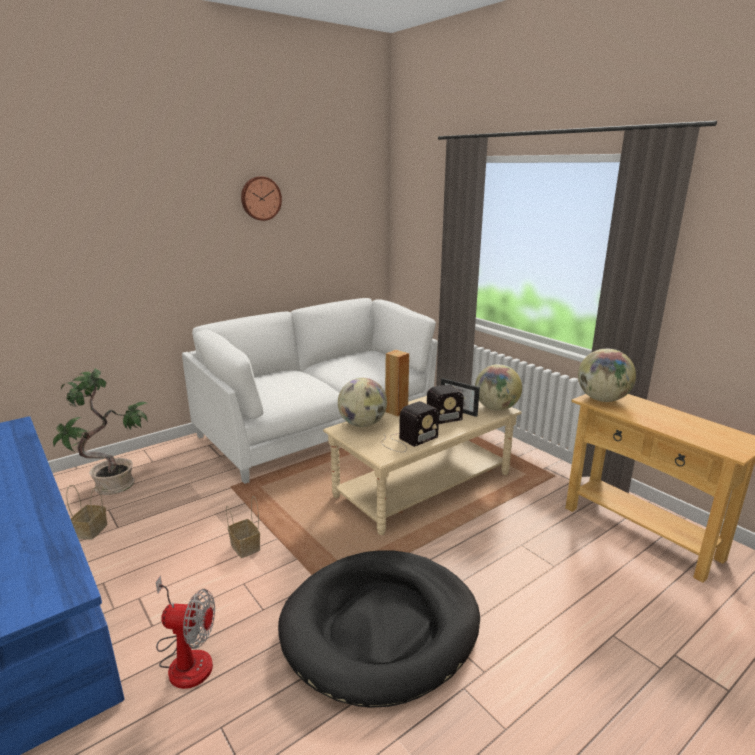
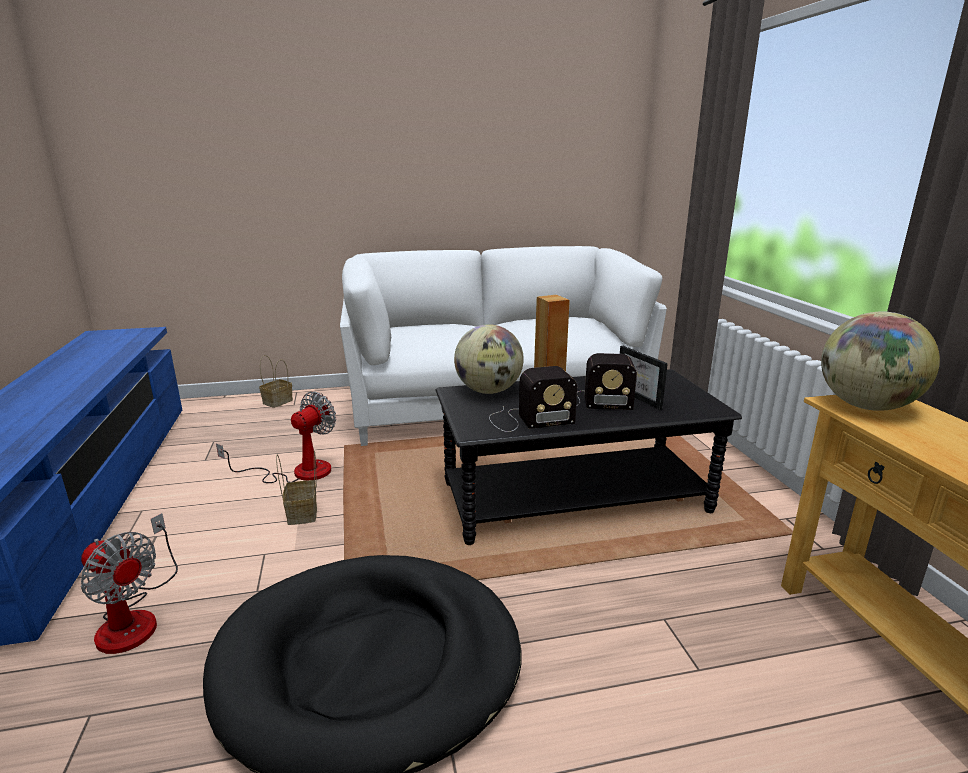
camera: 25 degrees right, 0 degrees up
(91, 531) = (180, 457): basket -> basket (277, 402)
(114, 486) = (239, 420): potted plant -> none
(211, 516) = (298, 472): none -> fan
(260, 198) = (458, 103): wall clock -> none
(424, 485) = (575, 498): beige coffee table -> black coffee table
(496, 408) = (702, 404): globe -> none

